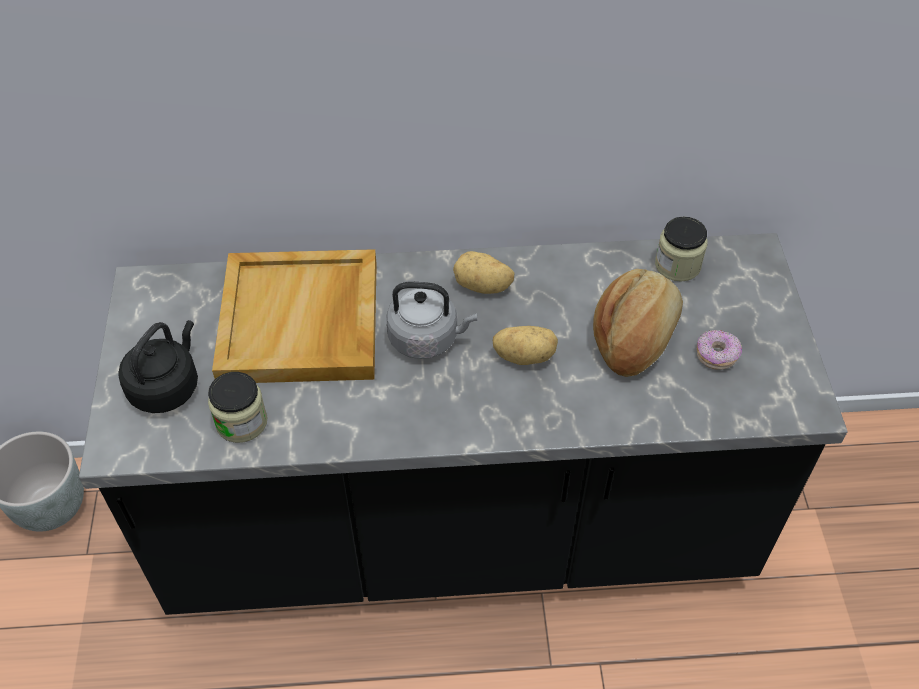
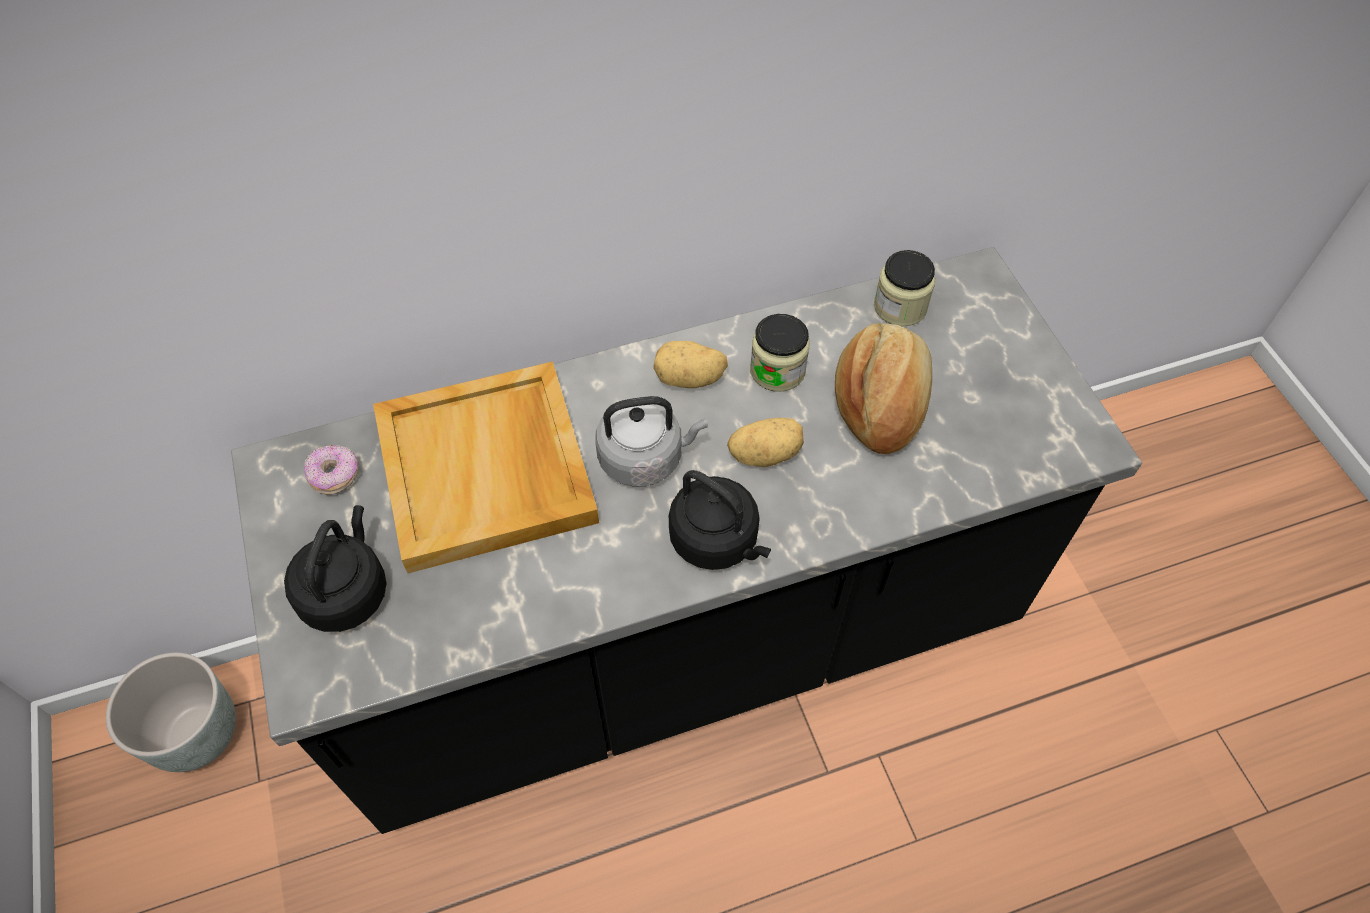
camera: 15 degrees left, 5 degrees up
(241, 422) = (455, 615): jar -> jar (777, 370)
(463, 413) = (717, 541): none -> black kettle
(716, 355) = (976, 405): donut -> donut (335, 475)

